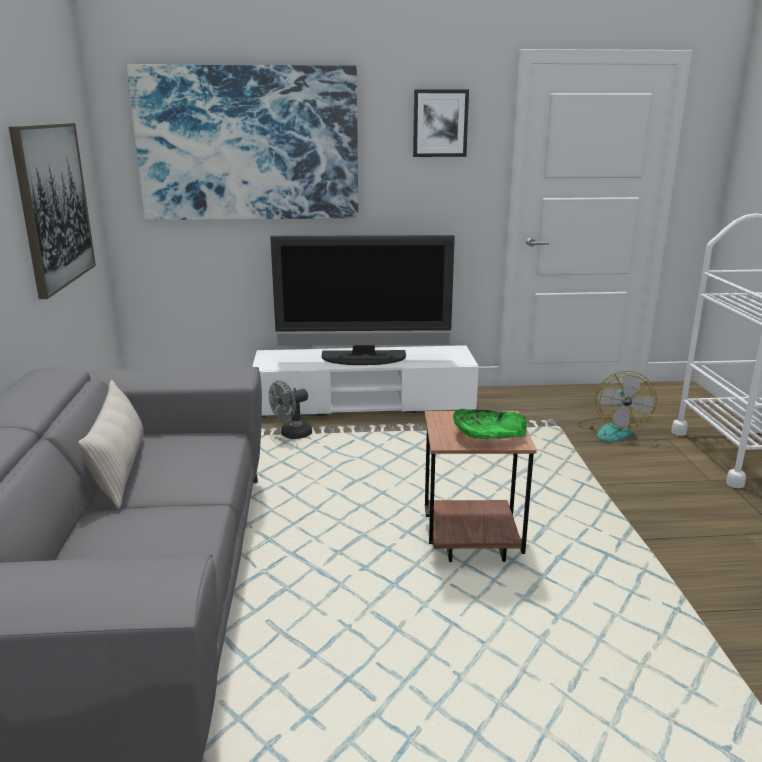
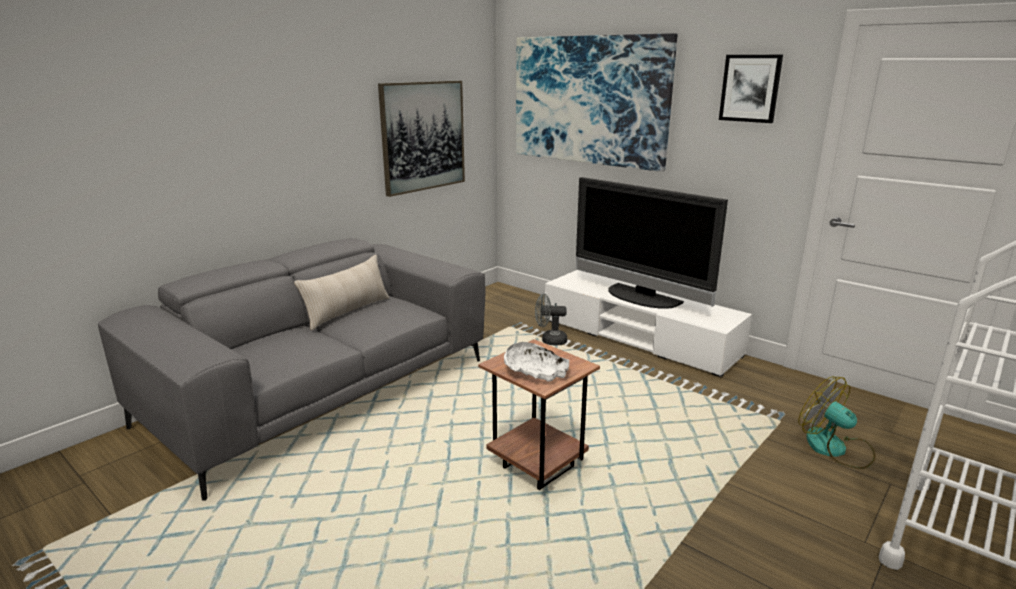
camera: 45 degrees right, 0 degrees up
(488, 435) = (535, 372): green bowl -> white bowl
(612, 430) = (835, 449): fan -> fan turned 90 degrees clockwise

